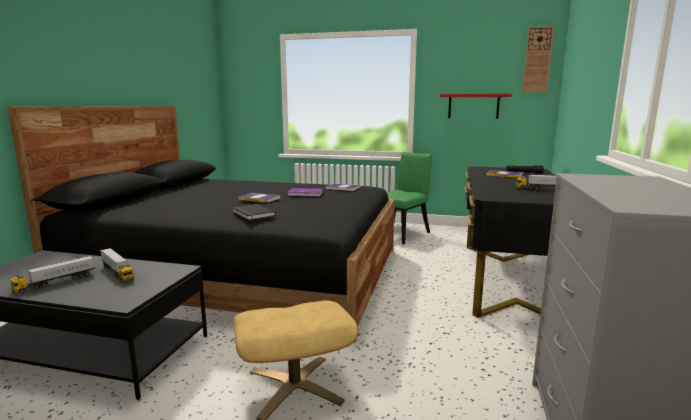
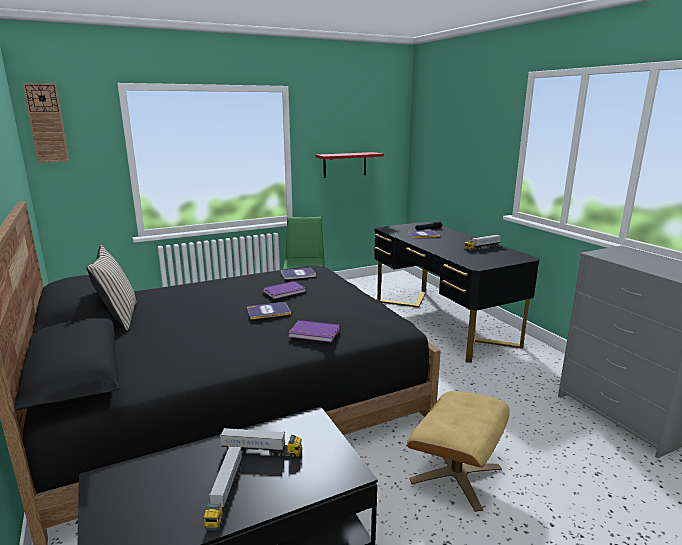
camera: 40 degrees left, 5 degrees up
(186, 187) = (118, 317): none -> beige pillow
(252, 214) = (314, 333): black book -> purple book
(537, 59) = (392, 120): wall clock -> wall clock (46, 123)

